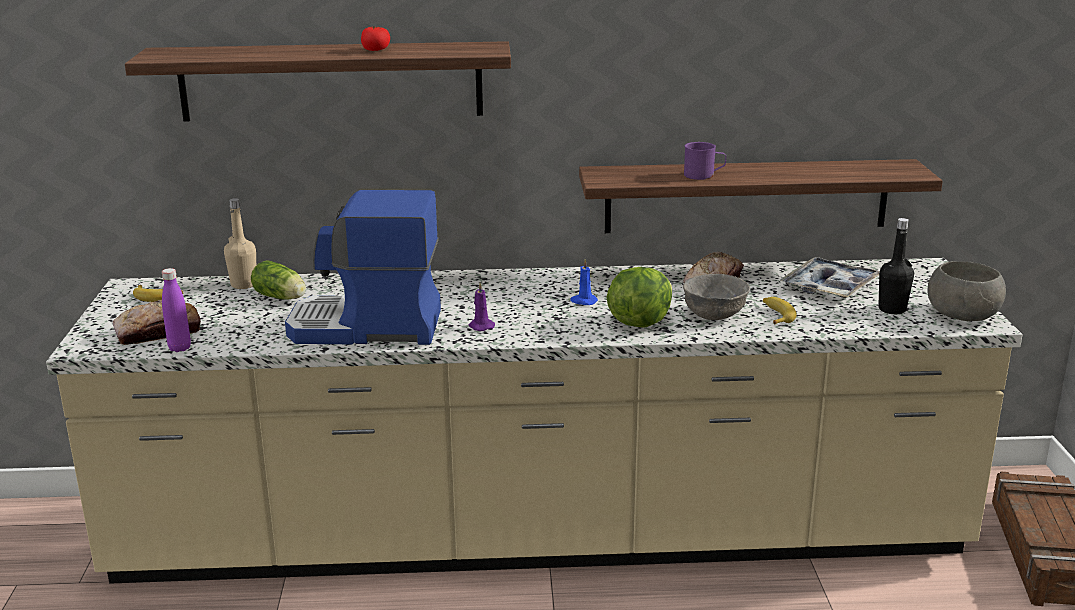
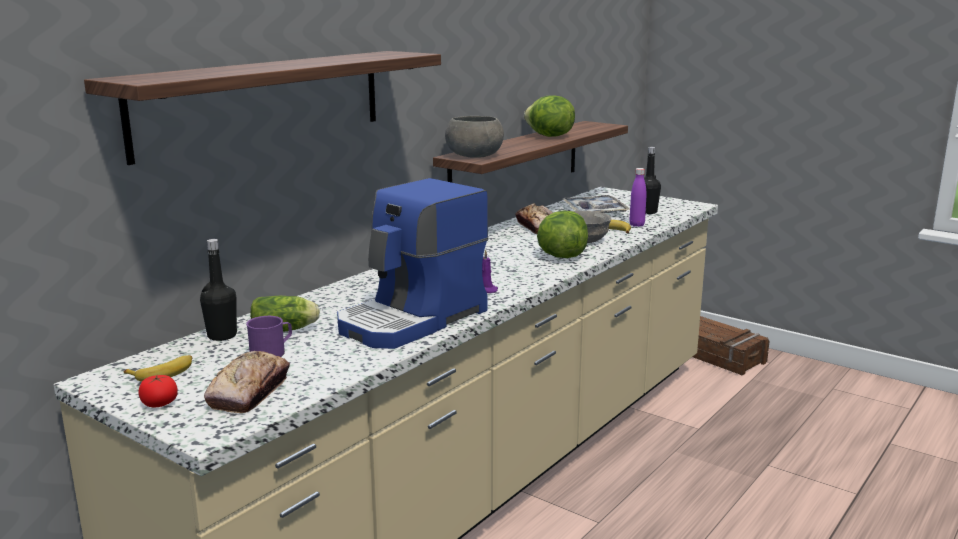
camera: 50 degrees left, 5 degrees down
(180, 348) = (307, 391): purple bottle -> purple bottle (636, 225)
(244, 284) = (222, 336): beige bottle -> black bottle
(376, 50) = (325, 60): tomato -> tomato (159, 403)
(583, 301) = (501, 258): blue candle -> none
(704, 175) = (520, 145): purple mug -> purple mug (272, 352)
(780, 171) = (549, 136): none -> lettuce
(963, 314) = (678, 204): grey bowl -> grey bowl (475, 155)

